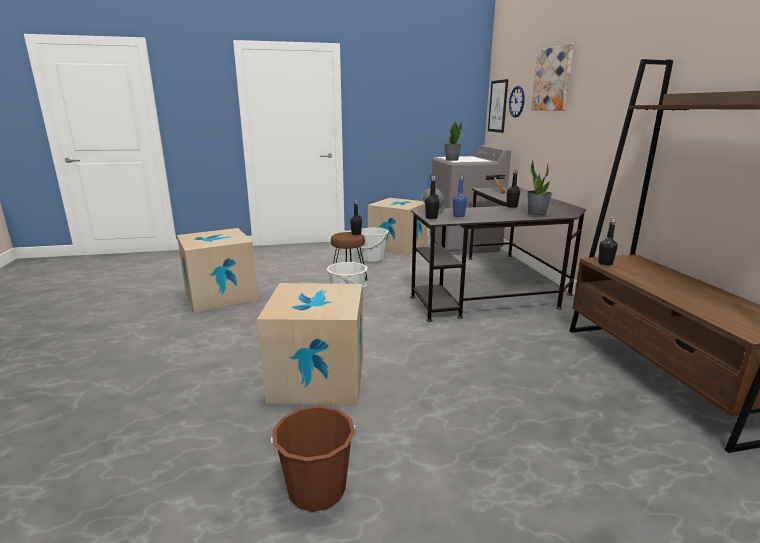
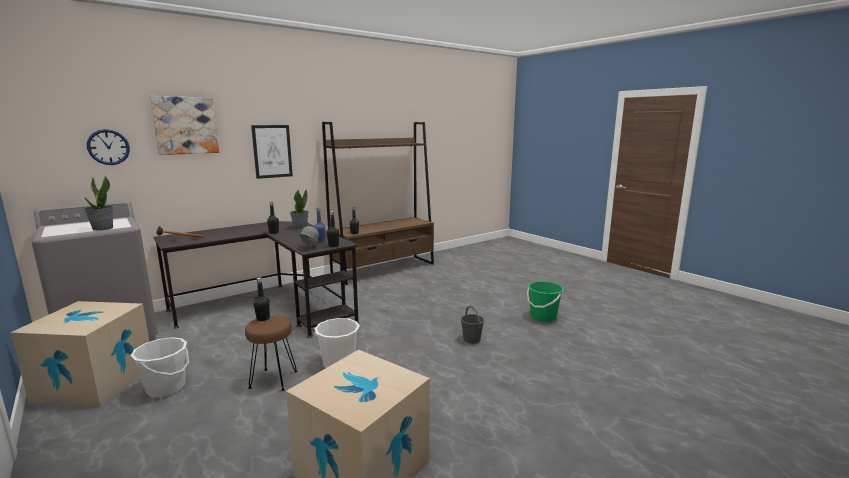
camera: 115 degrees left, 5 degrees down
(317, 489) = (543, 317): brown bucket -> green bucket
(318, 378) = (472, 340): cardboard box -> grey bucket
(498, 106) = (45, 154): picture -> picture (272, 151)

